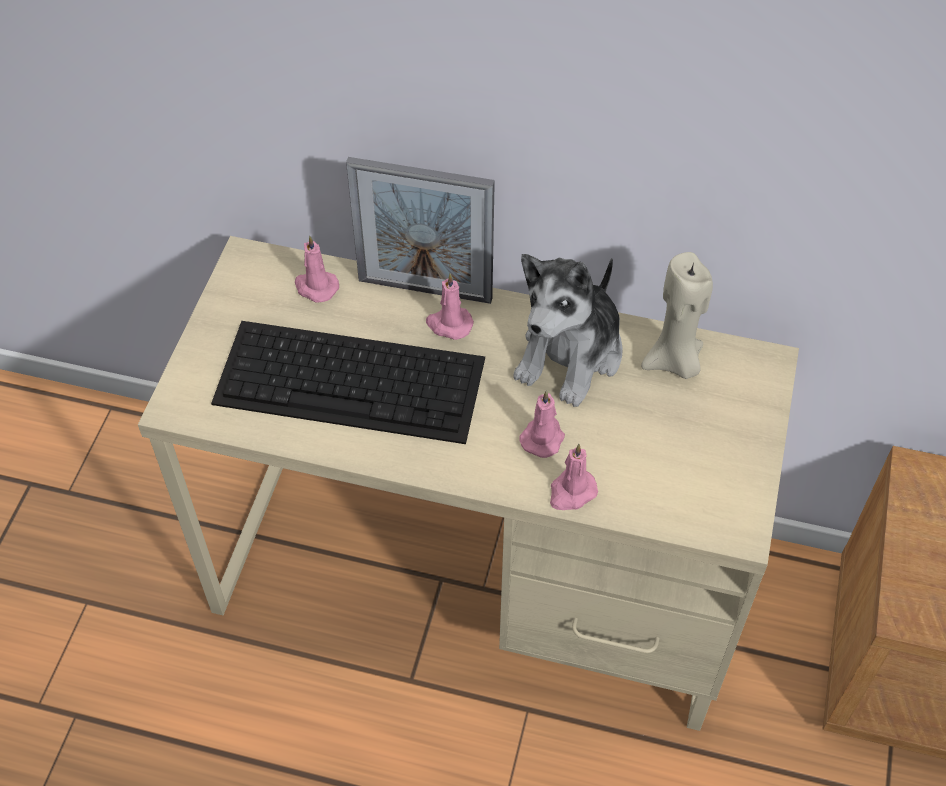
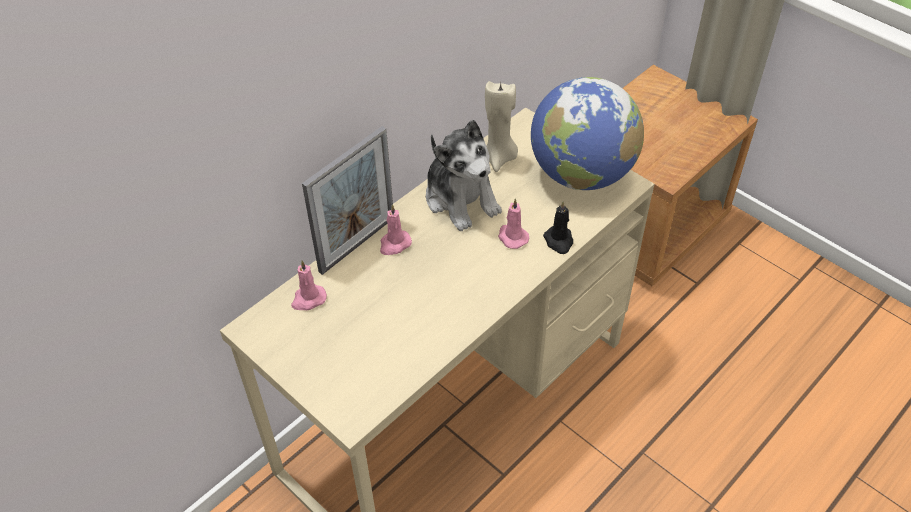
camera: 60 degrees left, 5 degrees down
(353, 380) = (402, 310): keyboard -> none
(571, 492) = (559, 241): pink candle -> black candle
(716, 467) = (581, 174): none -> globe

